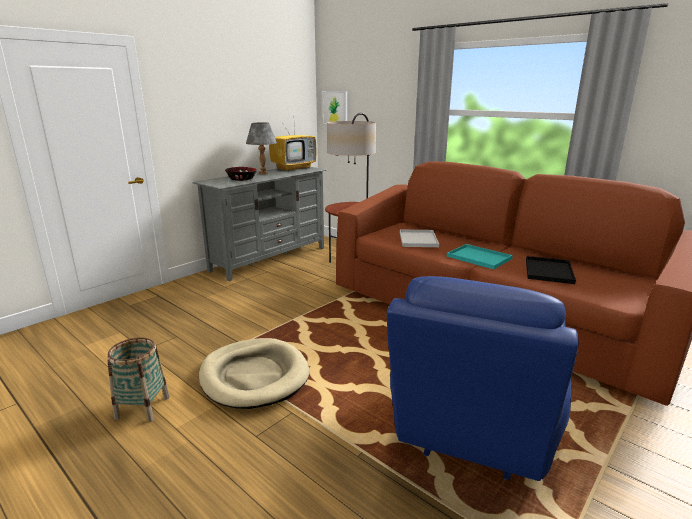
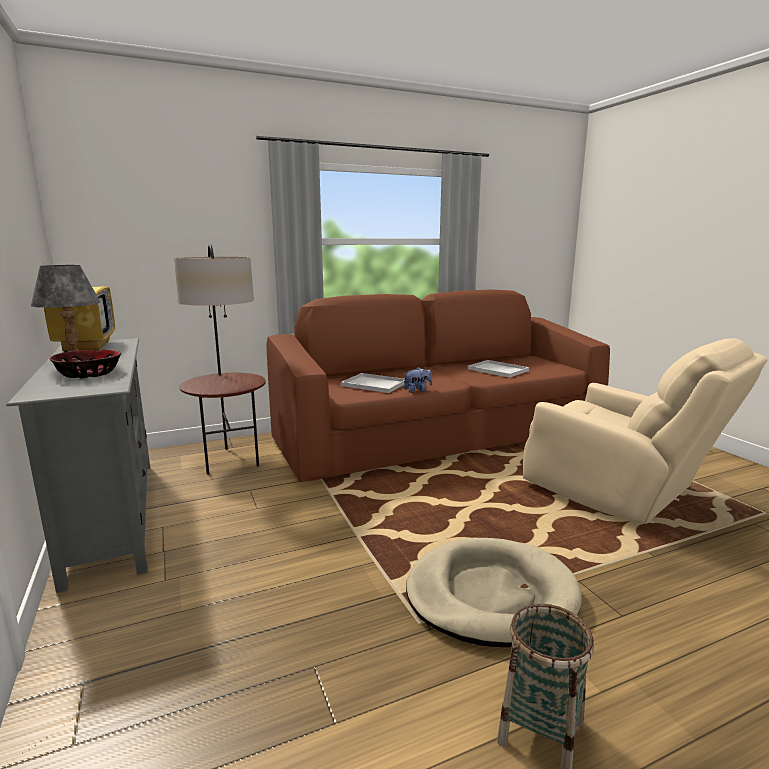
camera: 65 degrees left, 5 degrees down
(335, 108) = (101, 241): picture -> none
(423, 253) = (417, 390): none -> plush toy
(472, 432) = (620, 495): blue armchair -> beige armchair
(480, 257) = (451, 378): turquoise tray -> none
(549, 271) = (499, 370): black tray -> white tray

